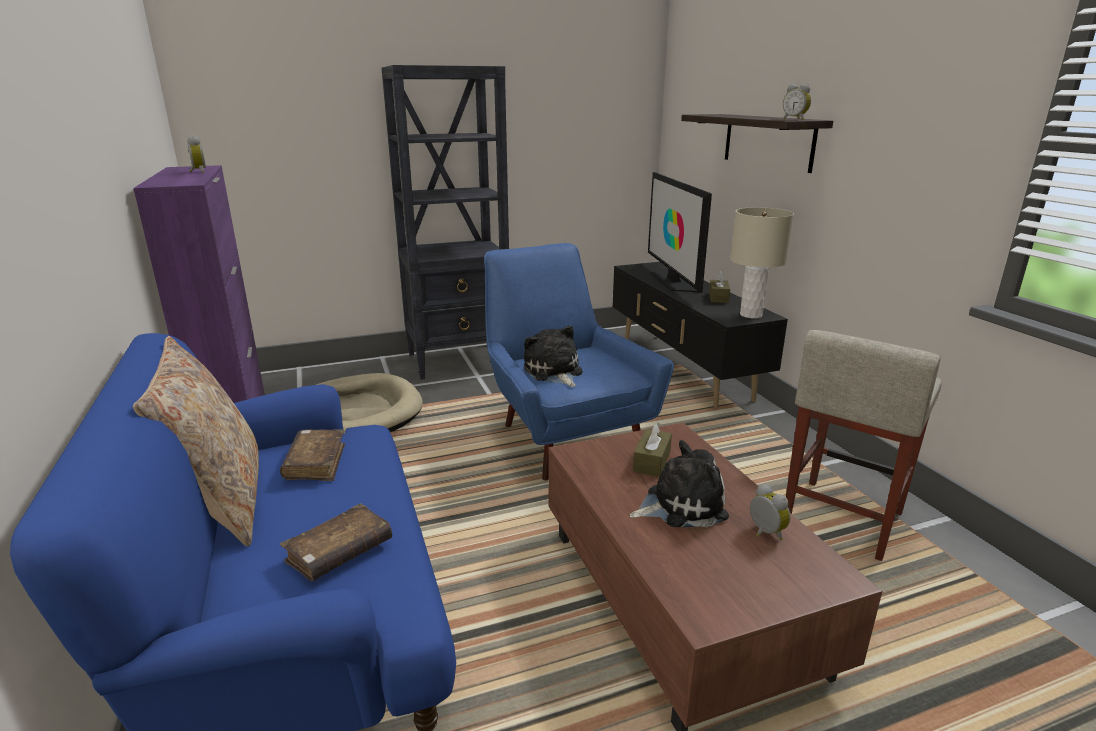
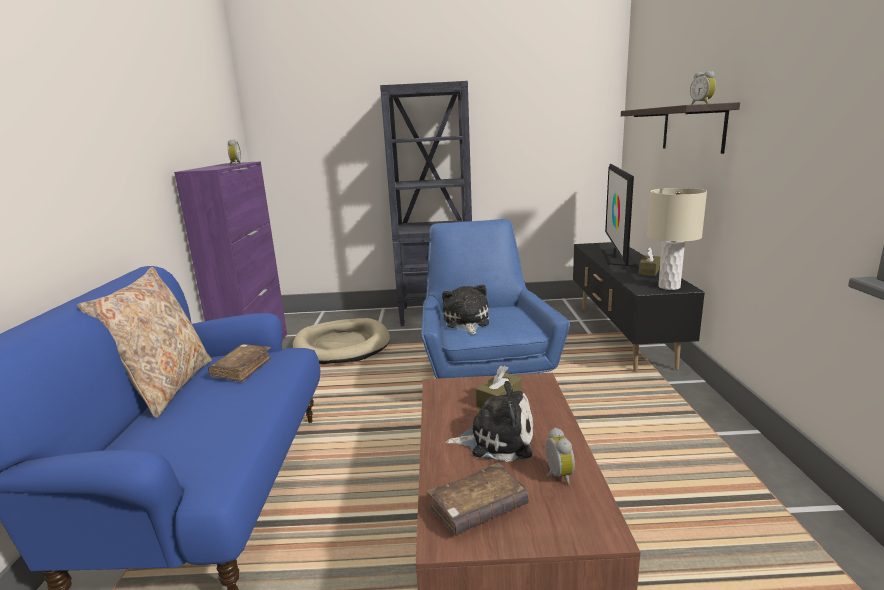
camera: 20 degrees right, 5 degrees down
(339, 553) = (205, 432): brown book -> brown book (478, 509)
(841, 519) = (710, 488): beige stool -> none

